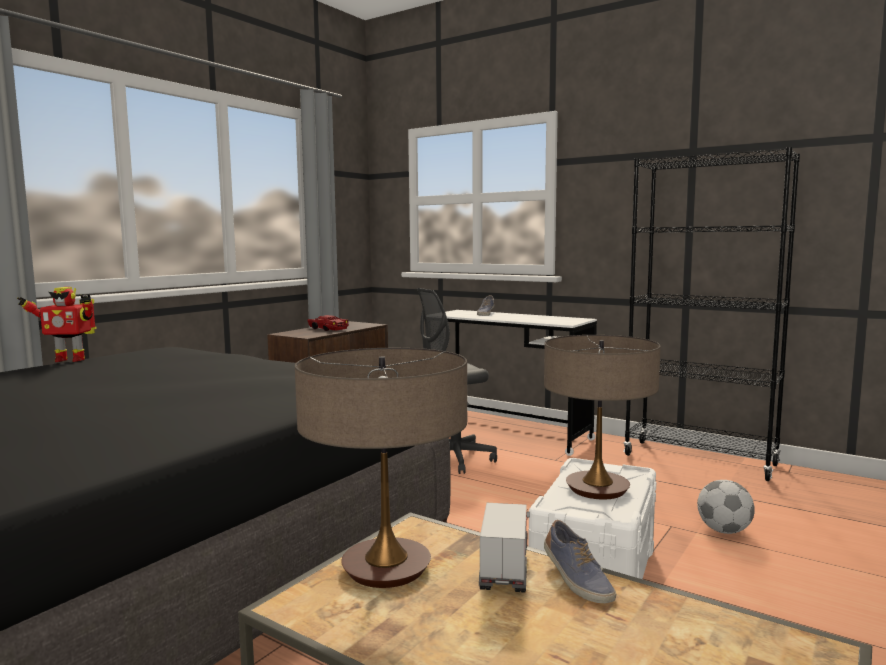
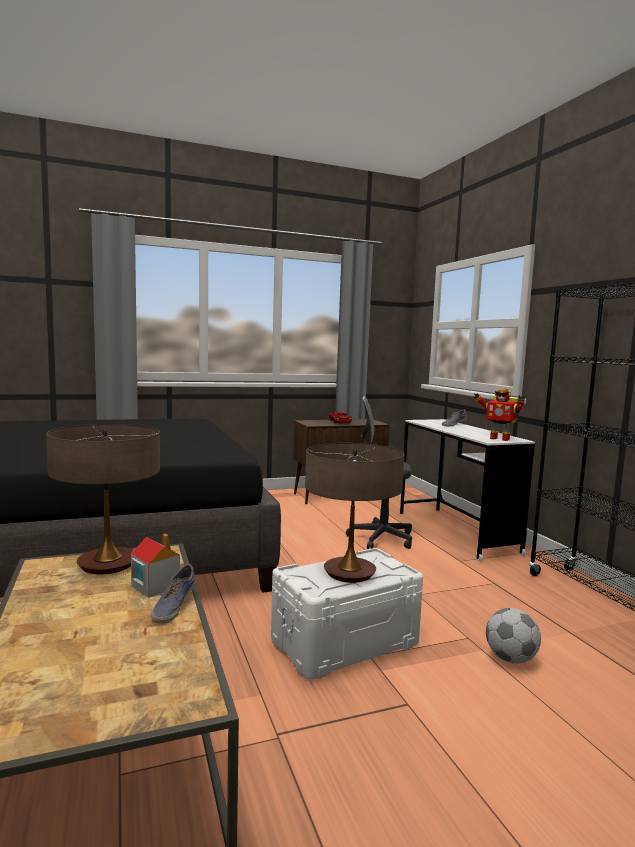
camera: 35 degrees right, 0 degrees up
(70, 360) = (137, 418): toy robot -> toy robot (499, 438)
(505, 568) = (155, 586): toy truck -> toy house

